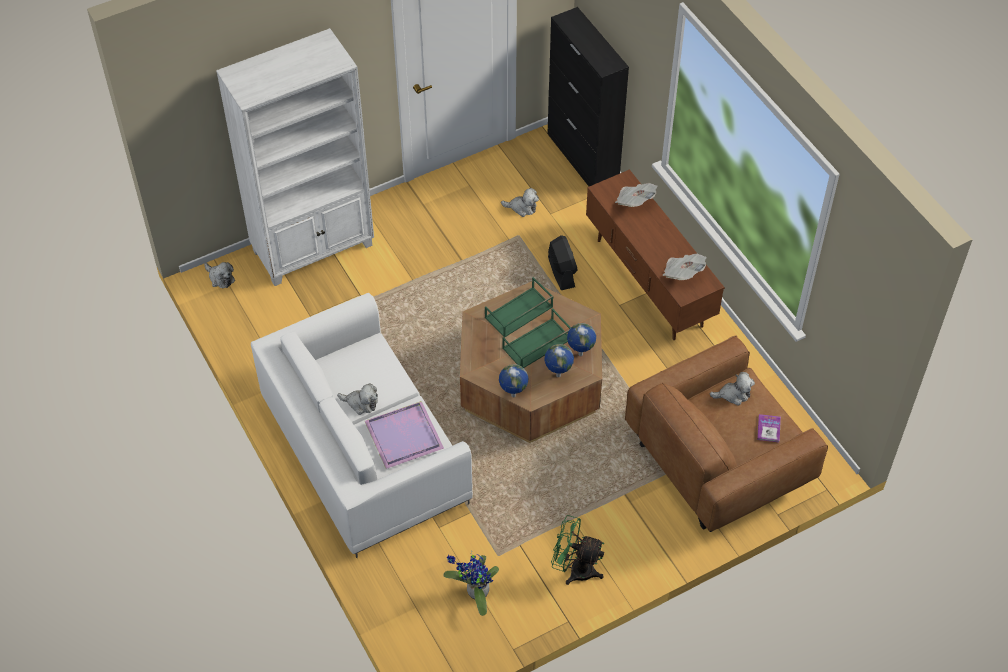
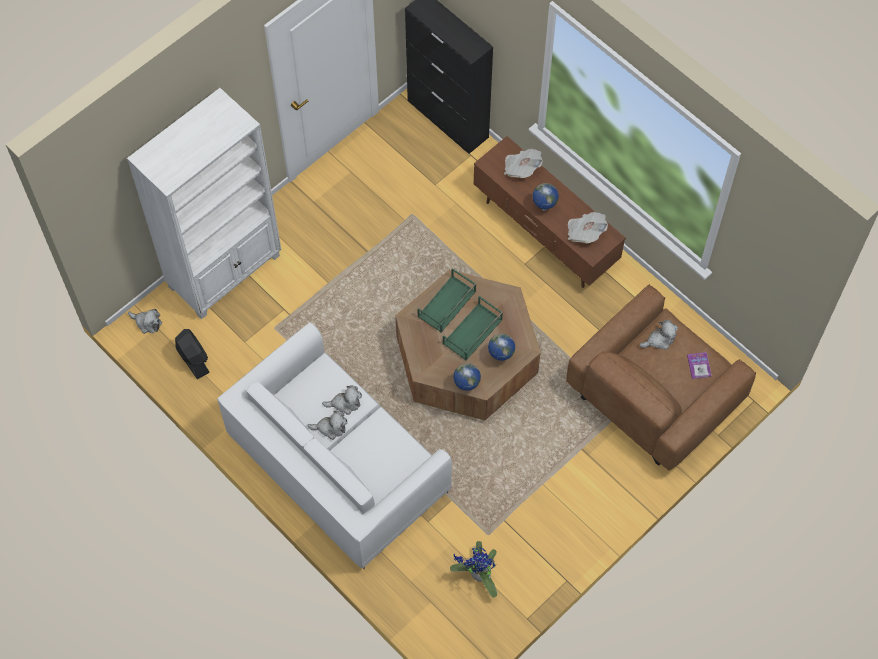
camera: 15 degrees left, 10 degrees up
(404, 434) = (380, 449): purple tray -> none
(522, 207) = (407, 184): plush toy -> plush toy (345, 403)
(561, 272) = (462, 242): black fan -> black fan (193, 359)
(575, 569) = (558, 530): green fan -> none
(580, 354) = (514, 333): globe -> globe (543, 209)

